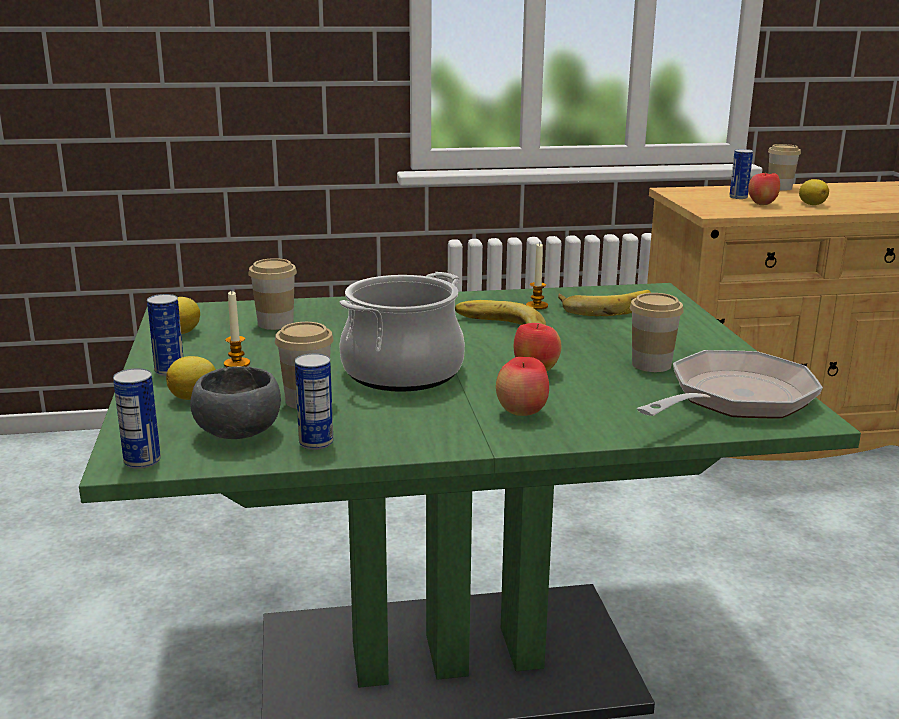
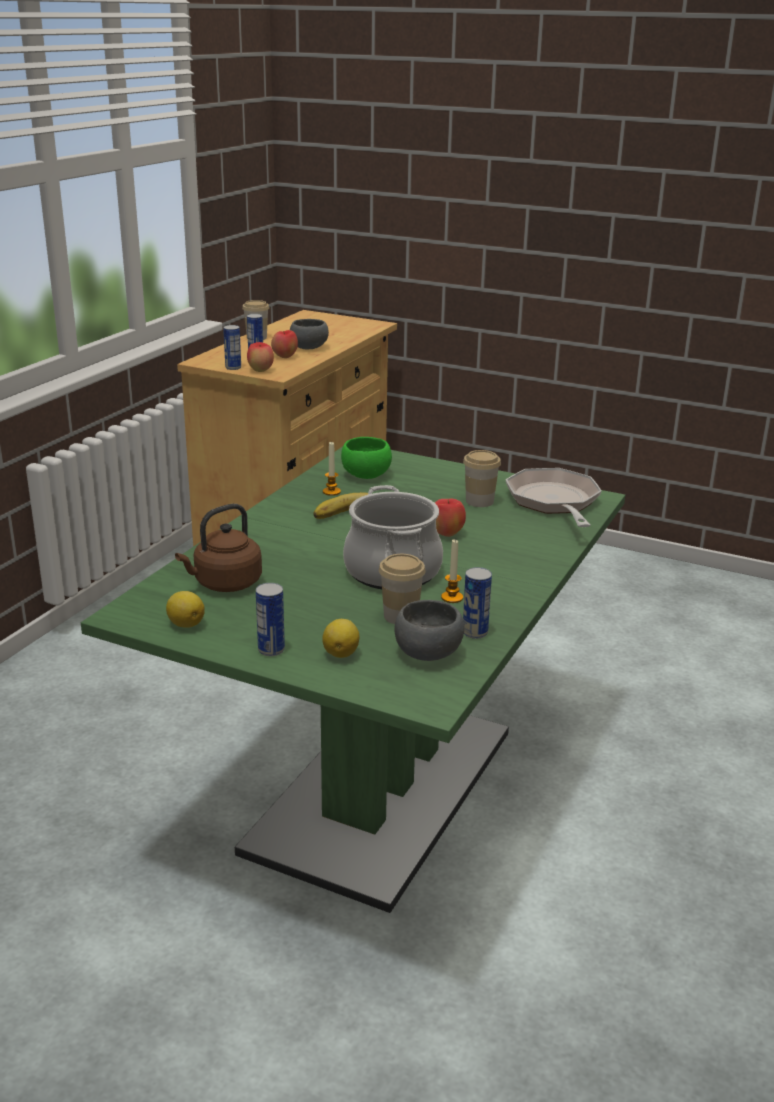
camera: 55 degrees left, 5 degrees up
(142, 461) = (436, 698): can -> can (233, 368)
(237, 364) = (294, 621): candle -> candle (452, 597)
(275, 323) = (224, 584): cup -> brown kettle
(522, 413) = (505, 560): apple -> apple (260, 371)
(604, 306) = (365, 475): banana -> green bowl
(811, 204) = (310, 348): lemon -> grey bowl

